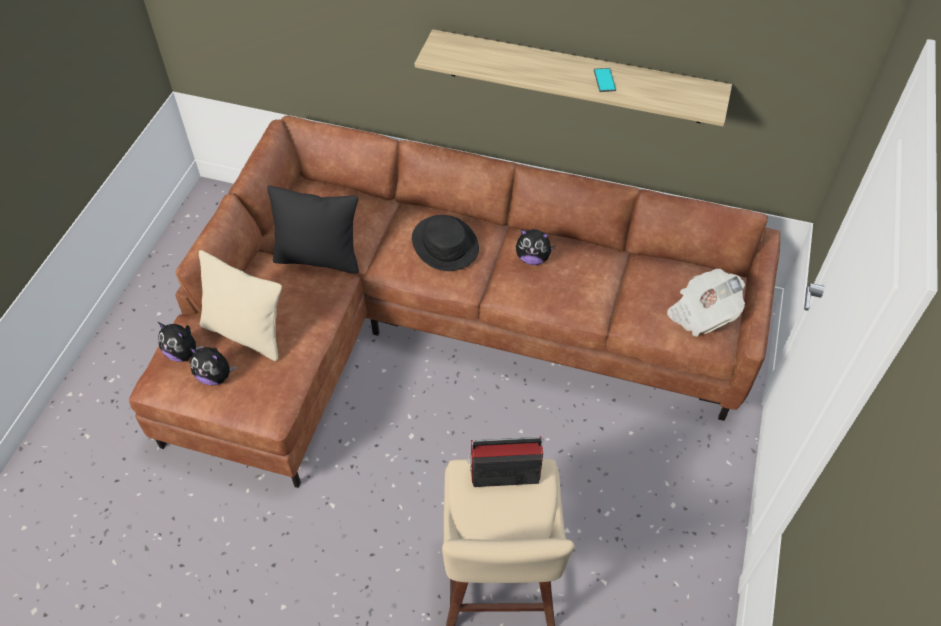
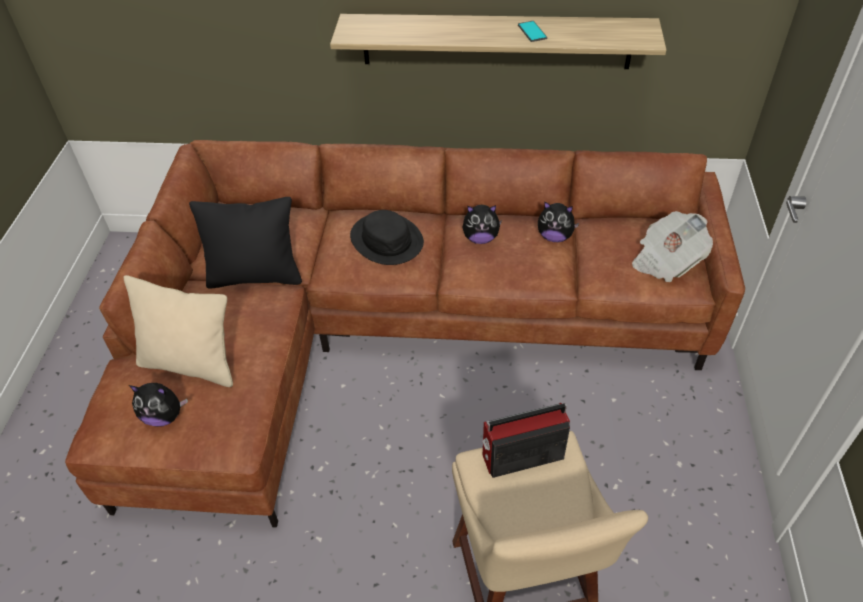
camera: 10 degrees left, 5 degrees down
(184, 353) = (123, 398): plush toy -> plush toy (555, 237)

